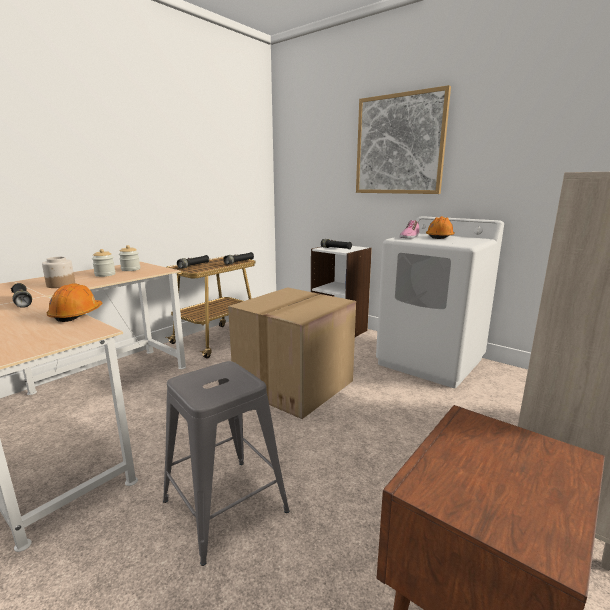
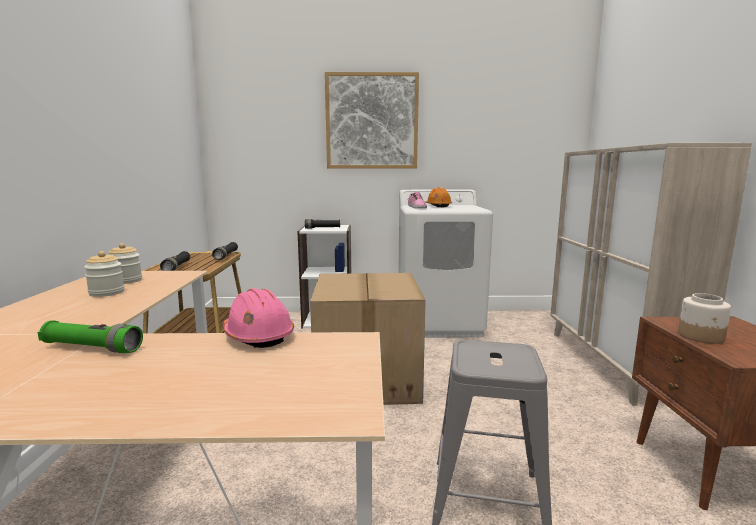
camera: 40 degrees left, 5 degrees down
(22, 301) = (92, 348): black flashlight -> green flashlight
(60, 285) = (76, 317): jar -> jar (701, 336)
(76, 314) = (258, 336): orange hard hat -> pink hard hat

